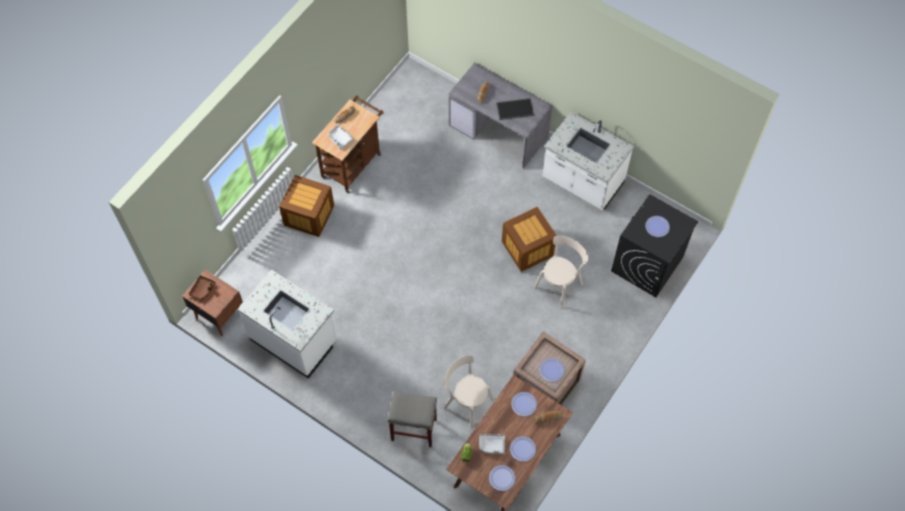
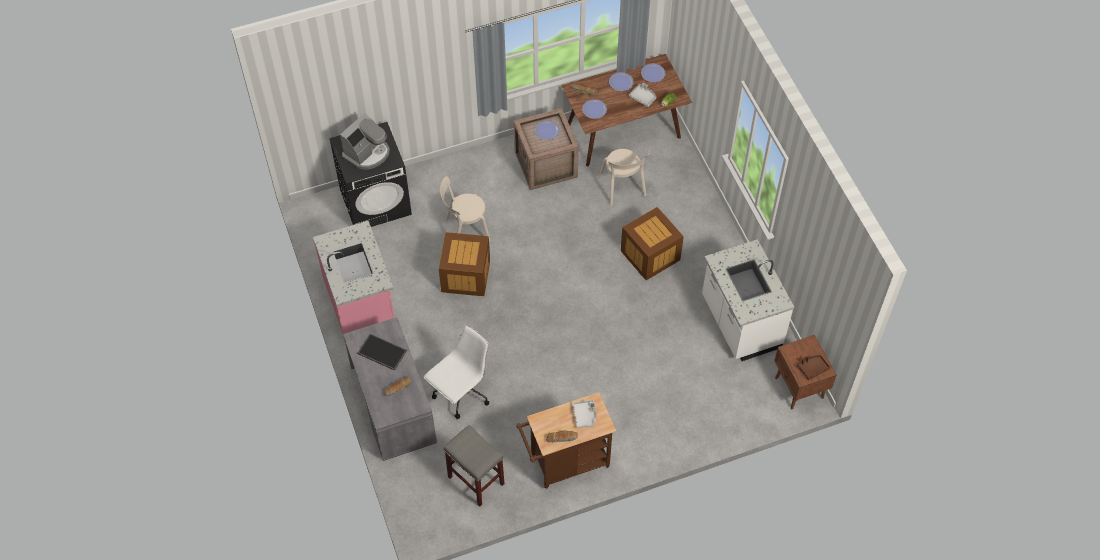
camera: 145 degrees left, 5 degrees down
(309, 215) = (649, 434): crate -> crate (650, 255)
(413, 429) = (683, 193): grey stool -> grey stool (477, 481)
(459, 165) = (461, 393): none -> white office chair
(582, 182) = (361, 304): white counter -> pink counter
(657, 227) = (367, 153): plate -> coffee machine

